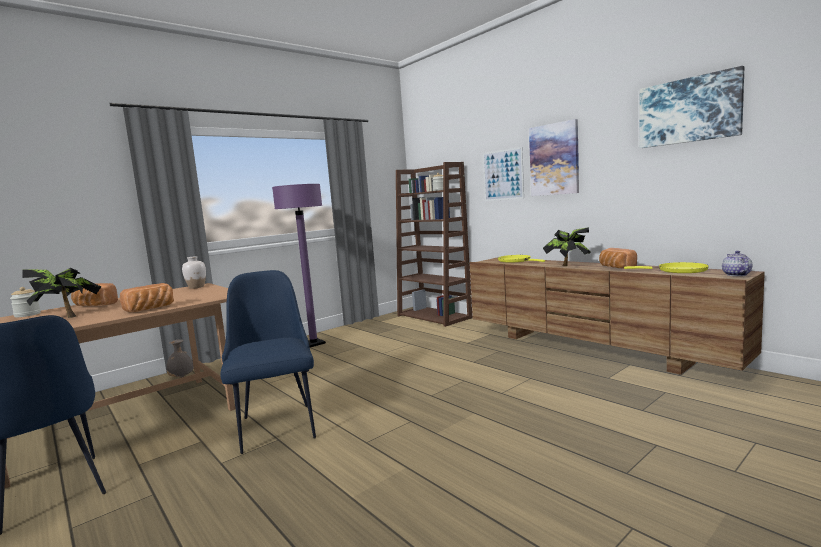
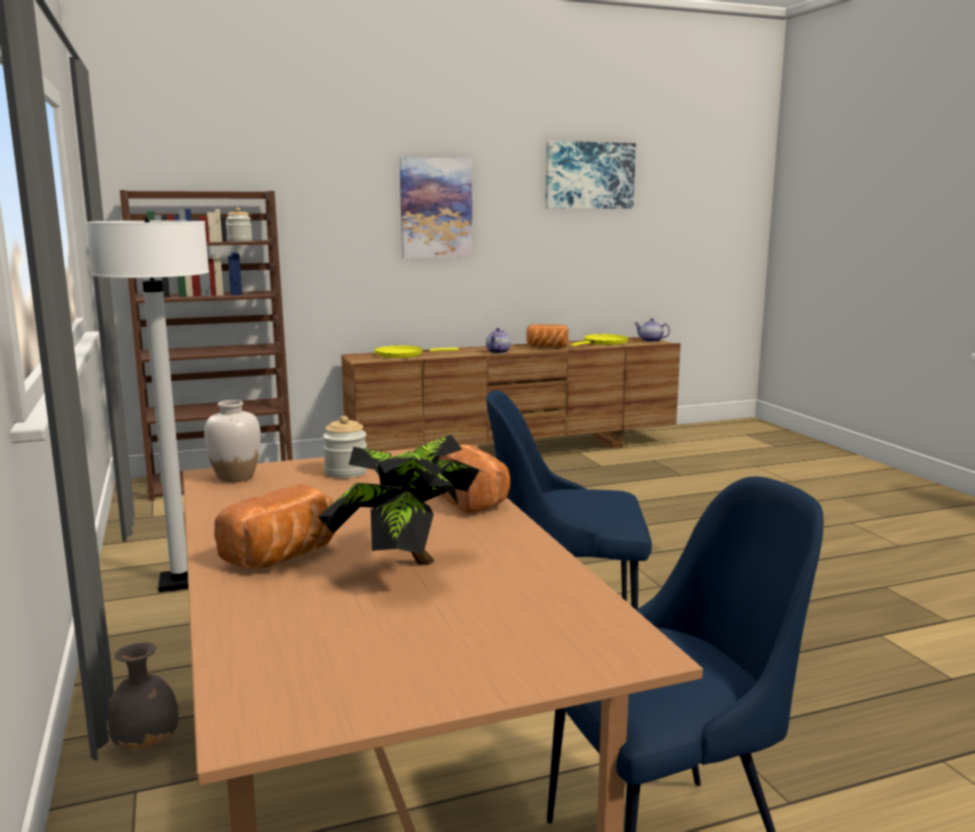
camera: 70 degrees left, 5 degrees up
(27, 315) = (259, 627): jar -> jar (346, 472)
(314, 344) = (180, 582): purple floor lamp -> white floor lamp
(503, 175) = (346, 222): picture -> none
(567, 266) = (498, 352): potted plant -> teapot

